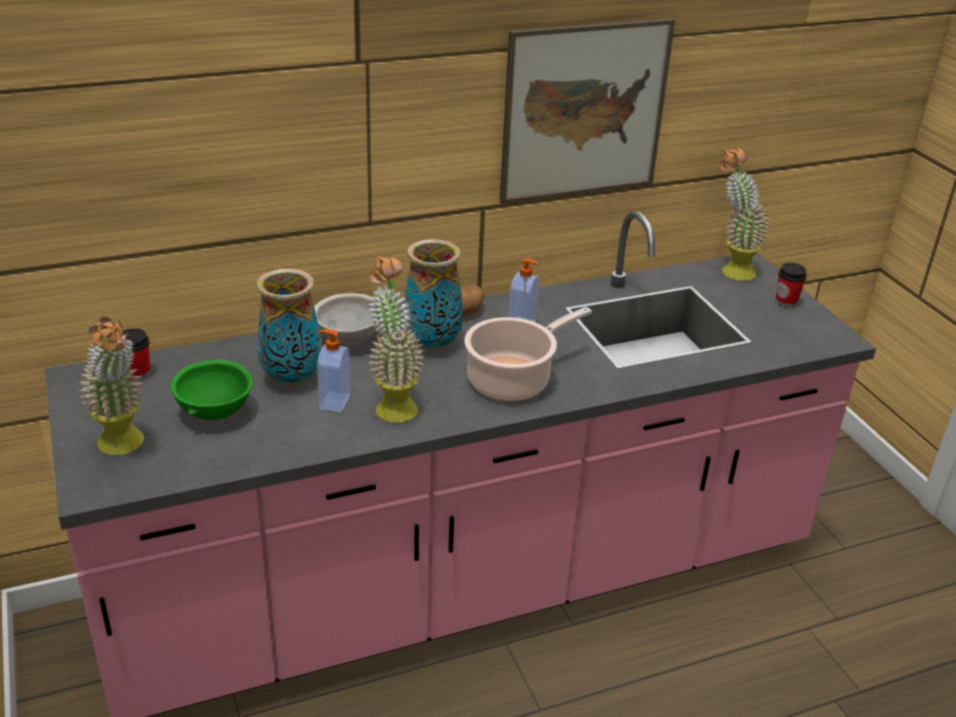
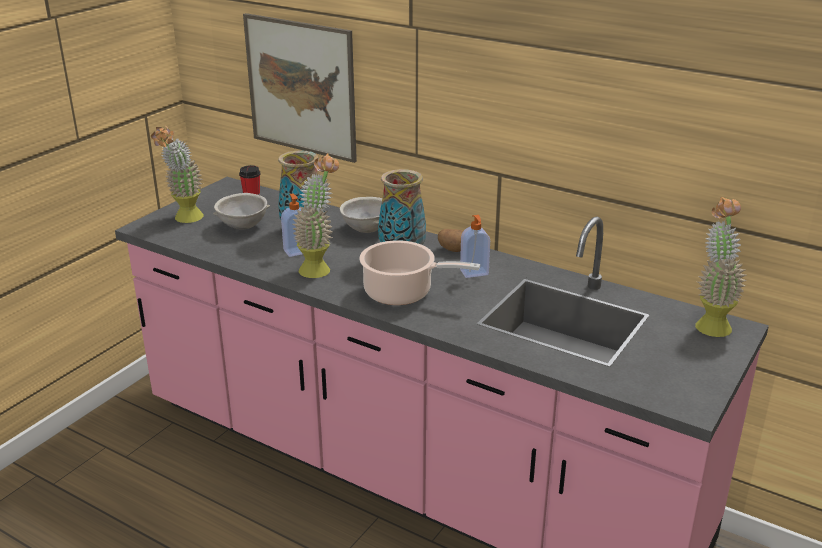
camera: 55 degrees right, 5 degrees down
(216, 413) = (243, 227): green bowl -> grey bowl
(584, 111) = (583, 115): picture -> picture (301, 87)
(786, 302) = (706, 363): cup -> none

